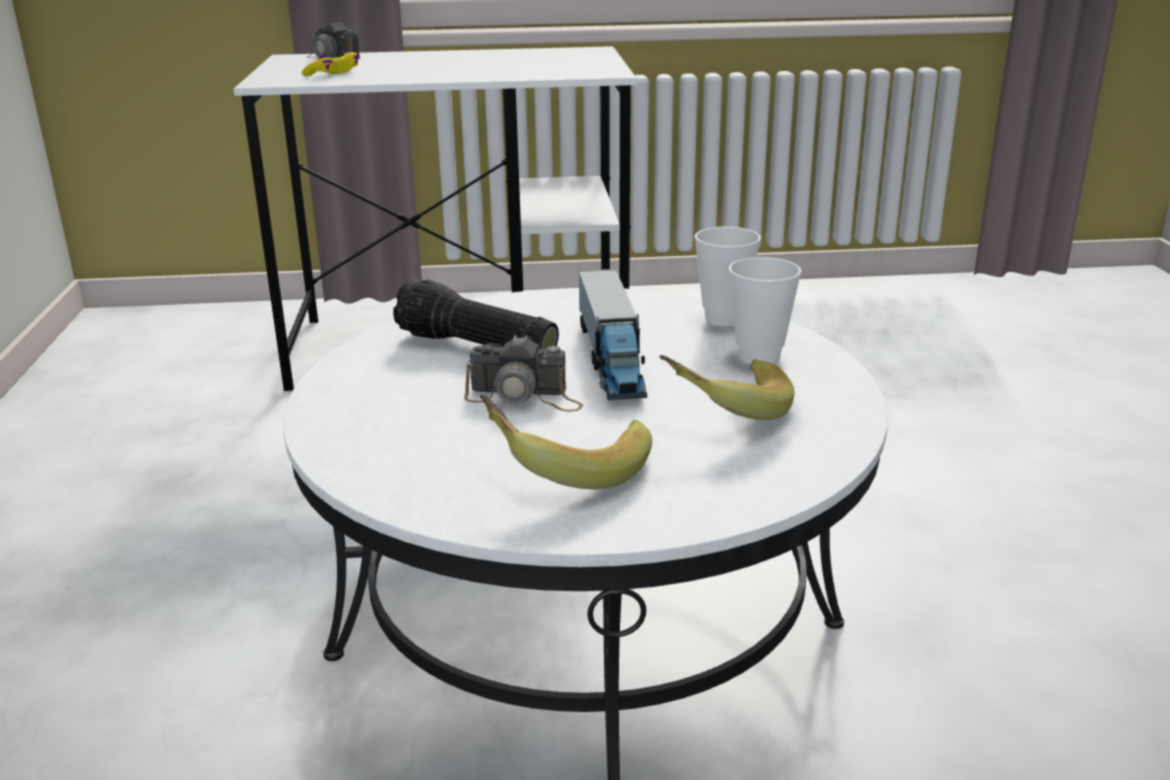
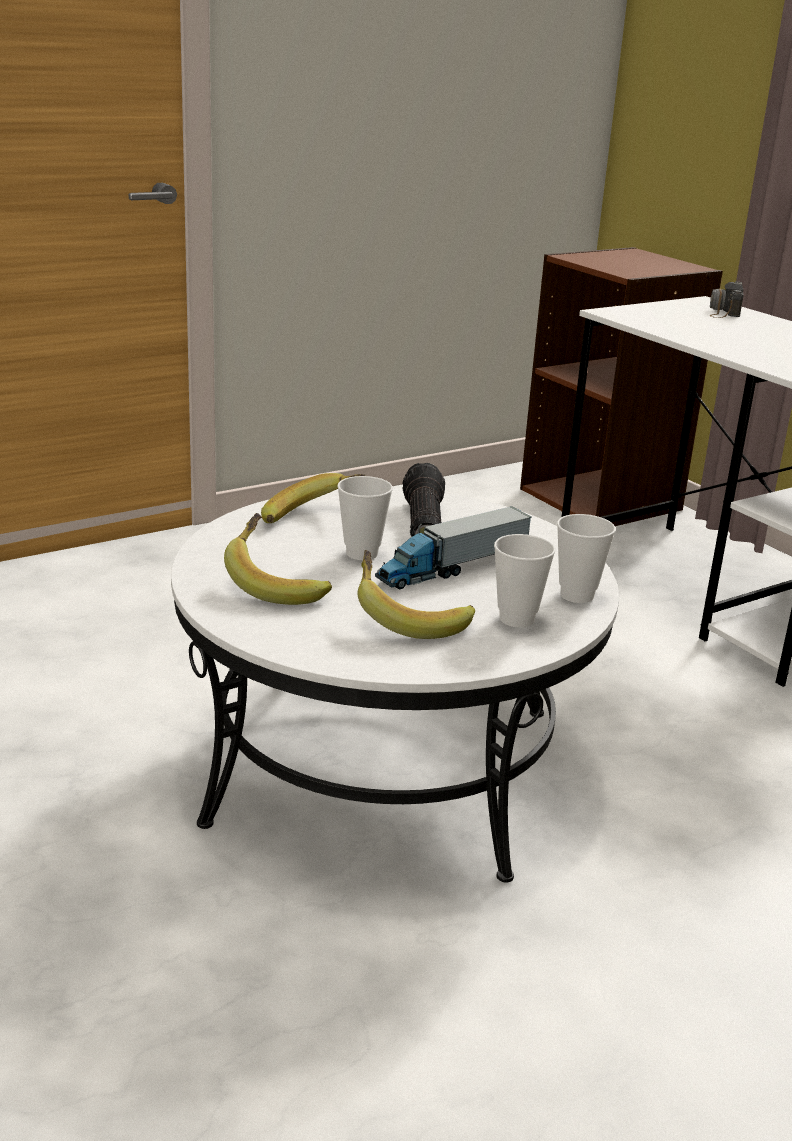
camera: 60 degrees right, 0 degrees up
(208, 329) = (602, 499): none -> brown bookcase
(334, 73) = (672, 321): yellow game controller -> none
(390, 404) = (313, 519): none -> banana
(524, 397) = (362, 553): camera -> cup

